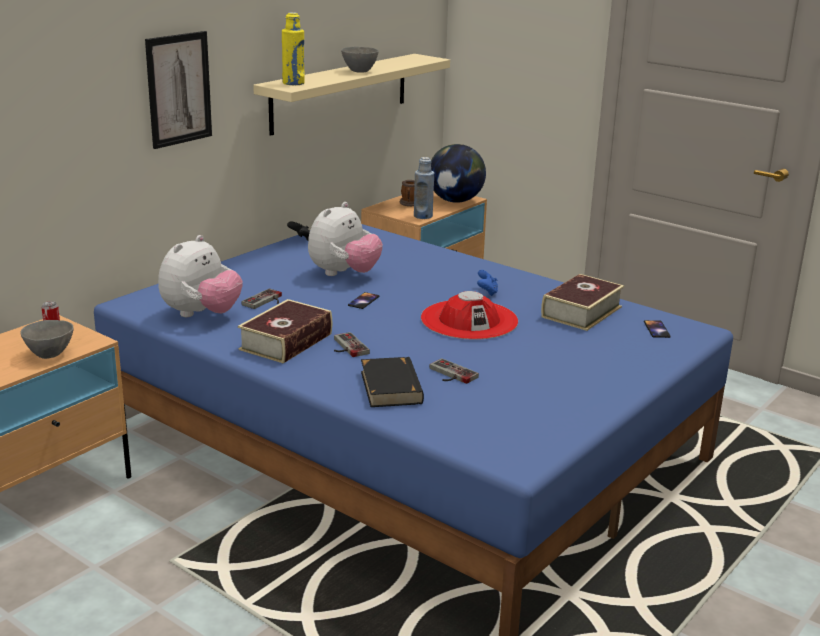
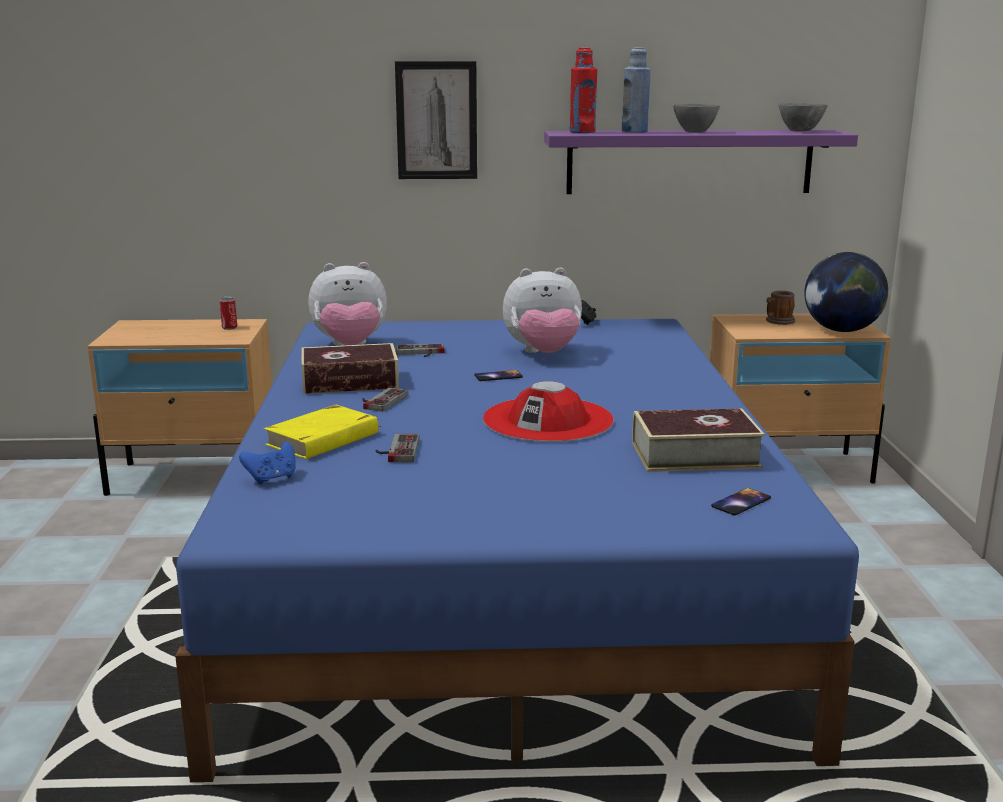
camera: 50 degrees right, 5 degrees down
(50, 354) = (191, 338): grey bowl -> grey bowl (800, 131)
(293, 83) = (582, 132): yellow bottle -> red bottle
(340, 93) = (689, 162): beige shelf -> purple shelf
(391, 387) = (323, 439): black book -> yellow book
(423, 216) = (761, 333): blue bottle -> blue bottle (634, 132)
(487, 292) = (638, 406): blue game controller -> blue game controller (272, 478)

